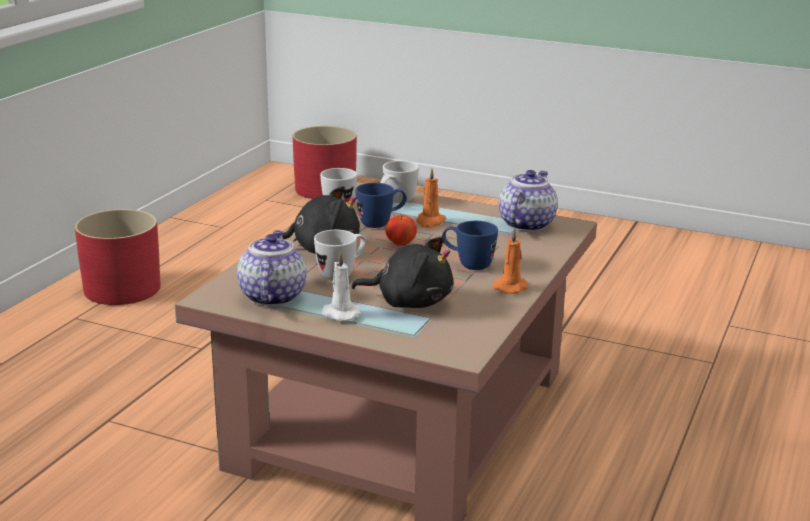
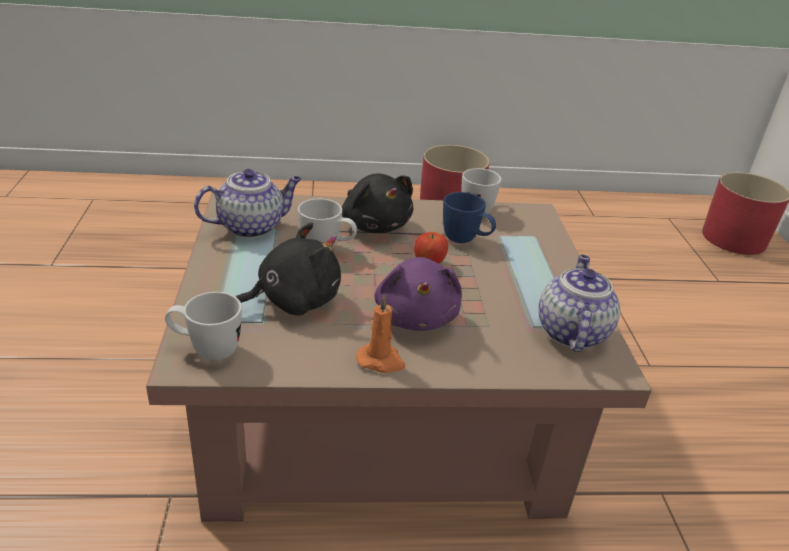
camera: 60 degrees right, 10 degrees up
(339, 314) = (236, 268): white candle -> none
(396, 202) = (526, 236): white mug -> white mug (206, 350)
(410, 302) = (292, 301): black plush toy -> black plush toy turned 105 degrees counterclockwise
(430, 222) = (500, 266): orange candle -> none
(468, 265) = (416, 316): blue mug -> purple plush toy
(526, 224) = (571, 331): teapot -> teapot turned 75 degrees counterclockwise

